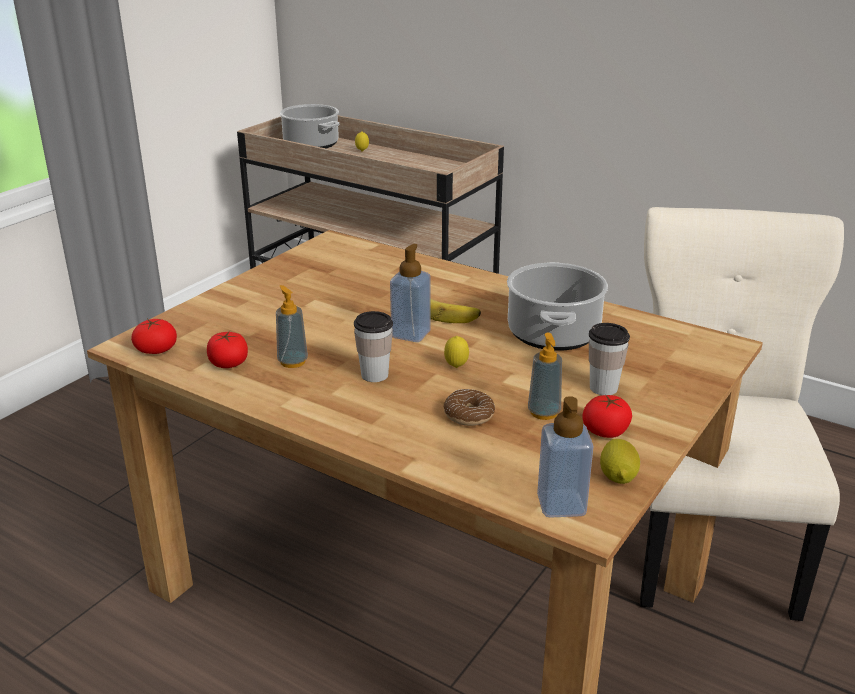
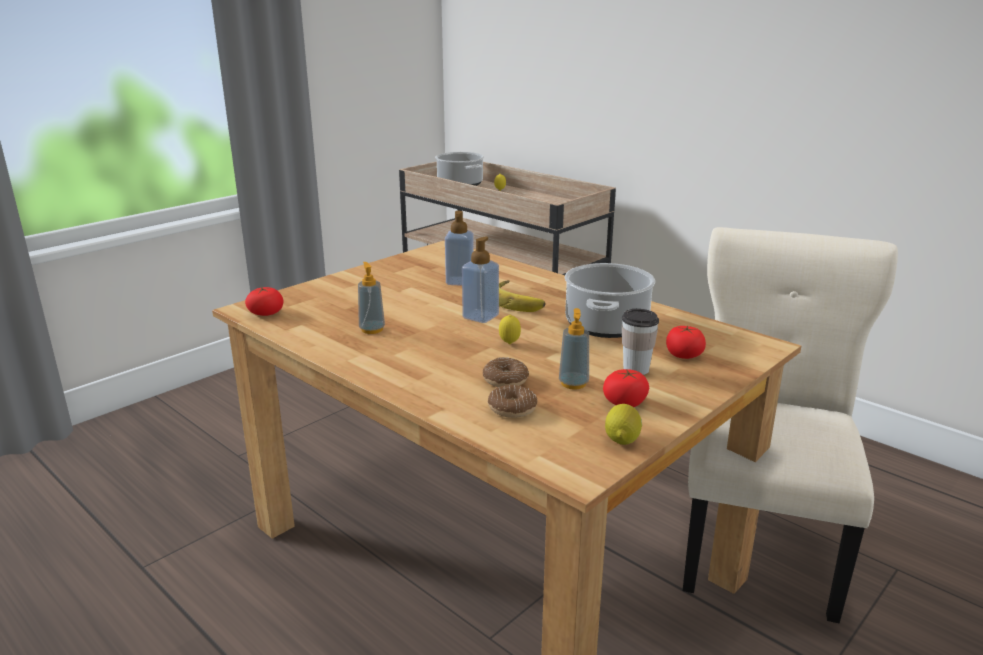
camera: 10 degrees right, 5 degrees down
(228, 363) = (319, 326): tomato -> tomato (684, 355)
(375, 375) = (436, 344): cup -> none
(489, 451) = (512, 408): none -> donut
(561, 504) = (560, 456): soap dispenser -> soap dispenser (460, 281)

